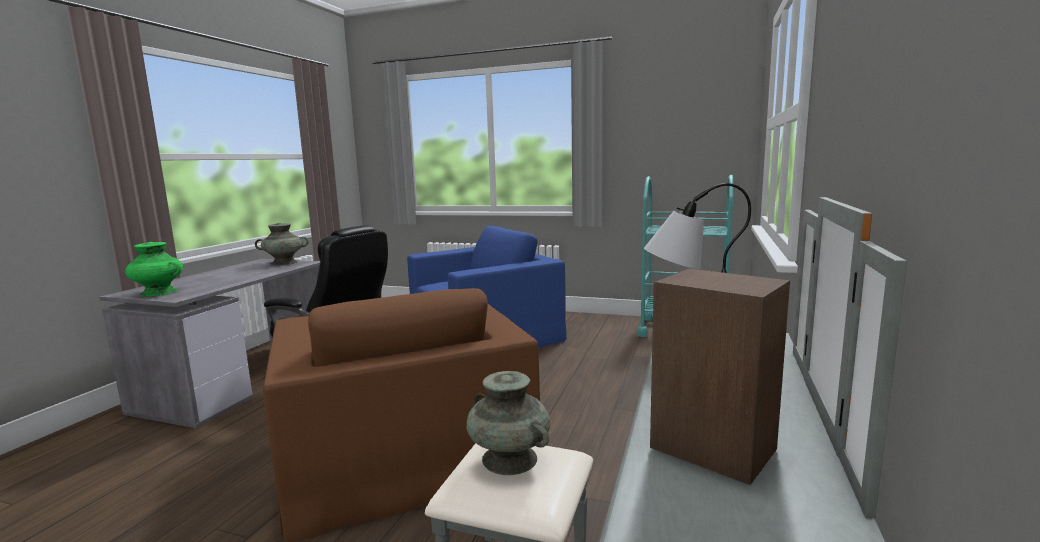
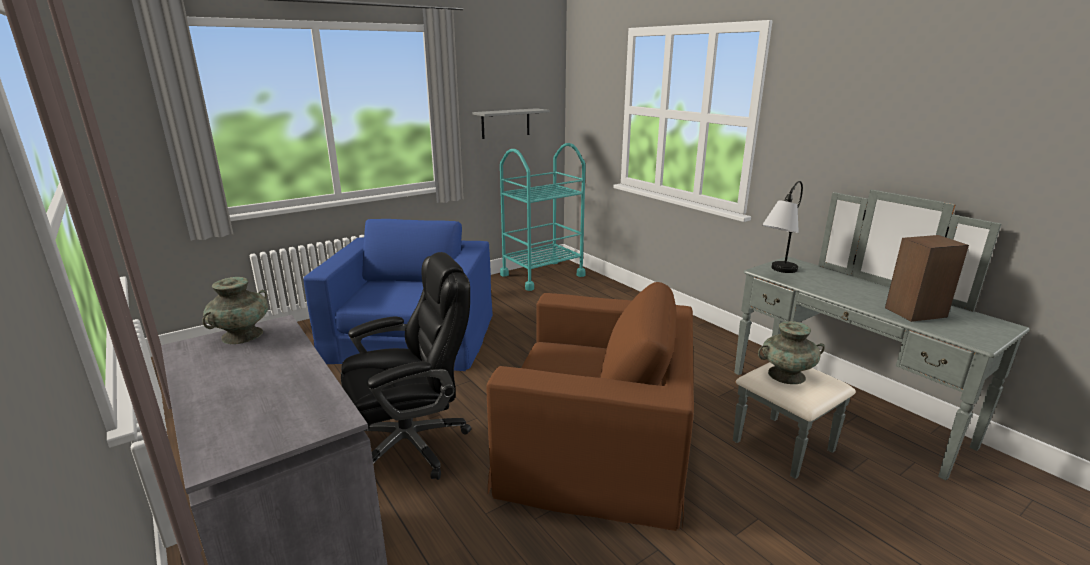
camera: 55 degrees left, 10 degrees up
(159, 292) = (269, 433): green vase -> none
(666, 153) = (505, 123): none -> grey shelf

